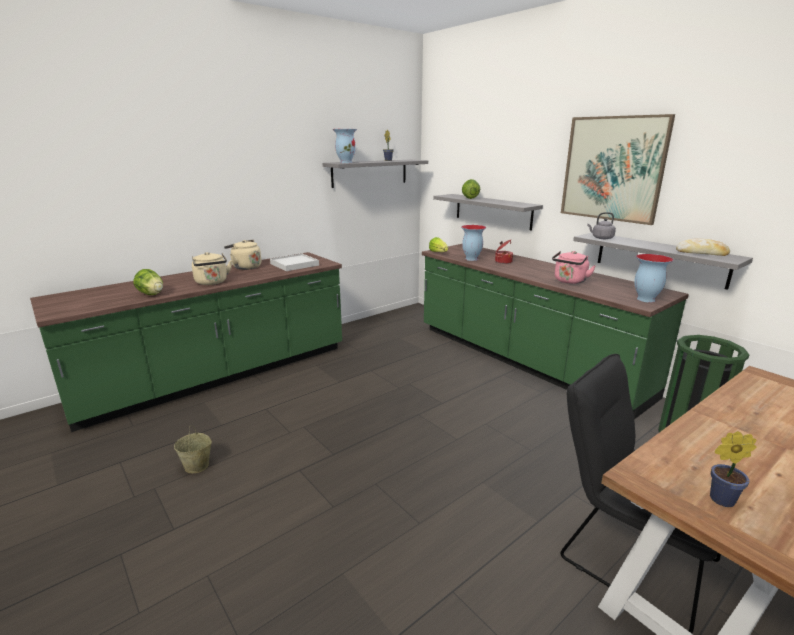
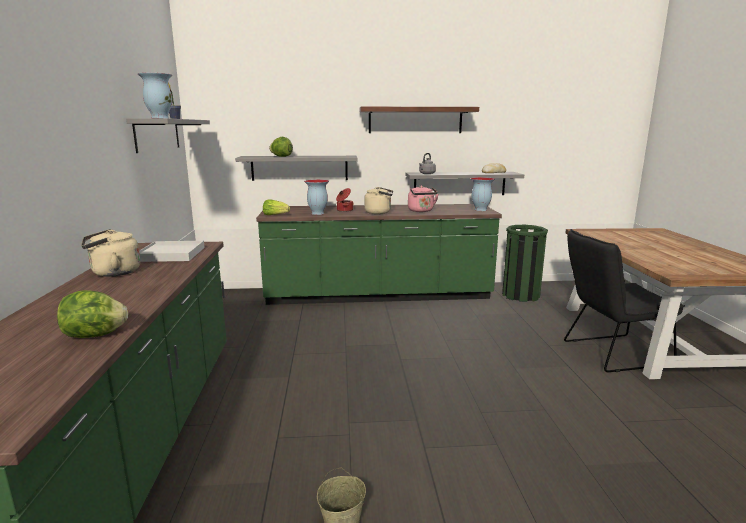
camera: 55 degrees left, 5 degrees down
(212, 282) = (138, 296): beige kettle -> beige kettle (379, 212)
(612, 169) = (415, 120): picture -> shelf
(718, 499) = (699, 269): potted plant -> none

